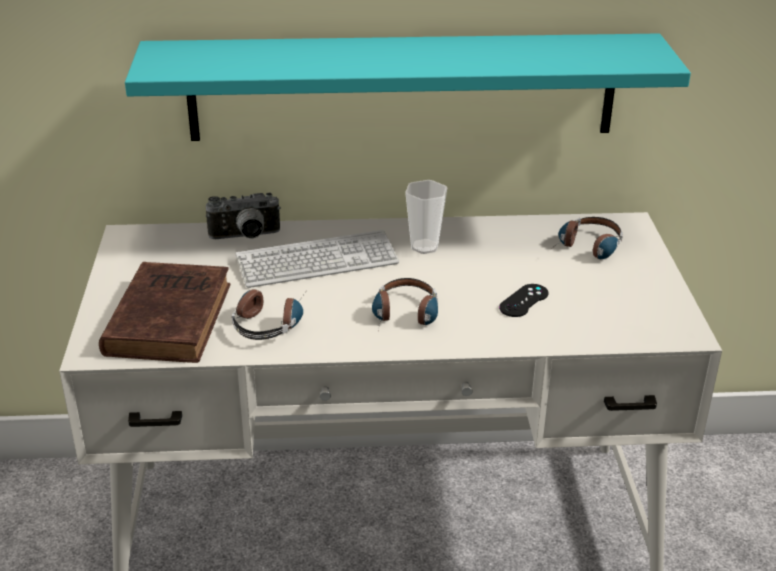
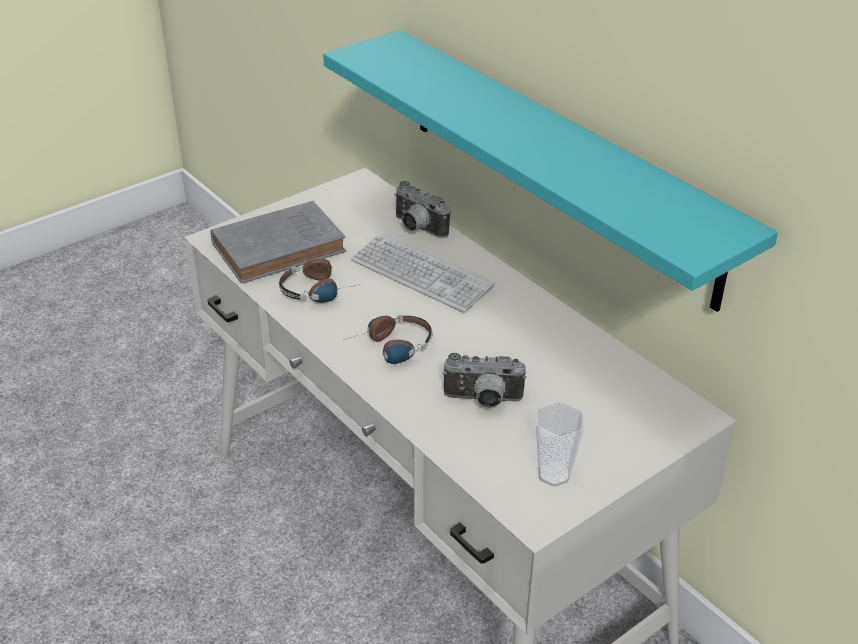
camera: 55 degrees right, 5 degrees up
(170, 317) = (282, 247): brown book -> grey book
(424, 247) = (505, 315): cup -> cup (554, 474)
(524, 301) = (483, 401): black game controller -> camera
(586, 249) = (612, 406): headphones -> none

